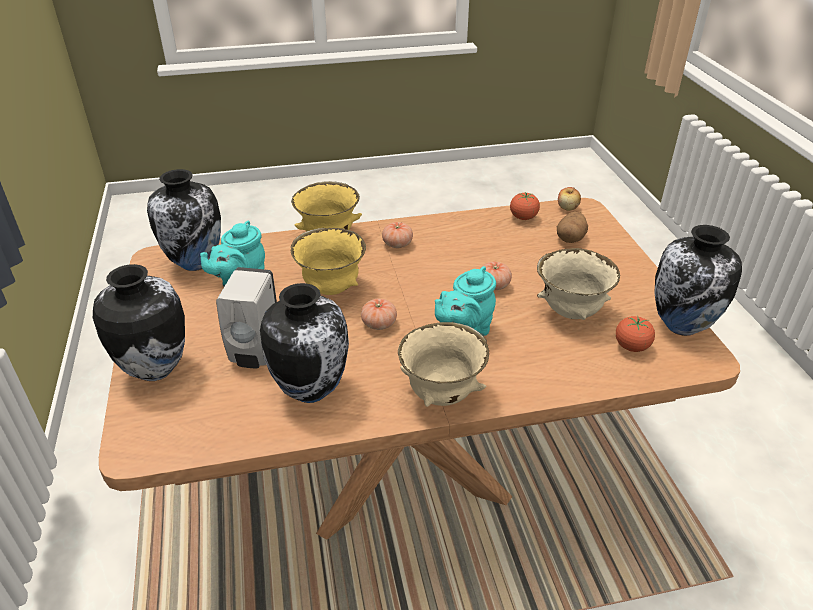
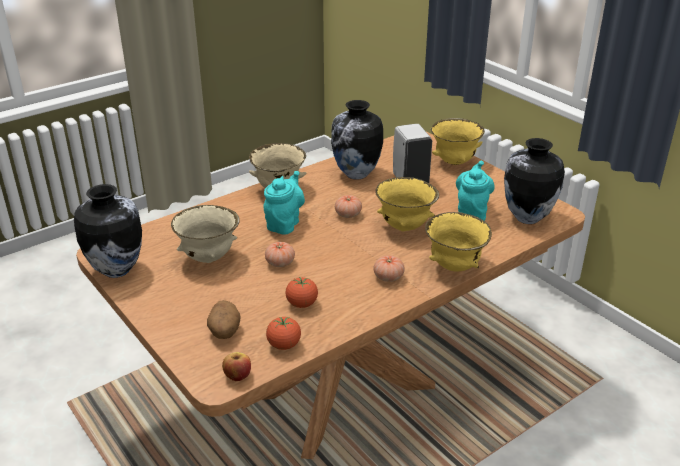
camera: 155 degrees right, 5 degrees down
(154, 369) = (455, 162): vase -> yellow bowl
(631, 347) = (158, 245): tomato -> tomato (302, 304)

